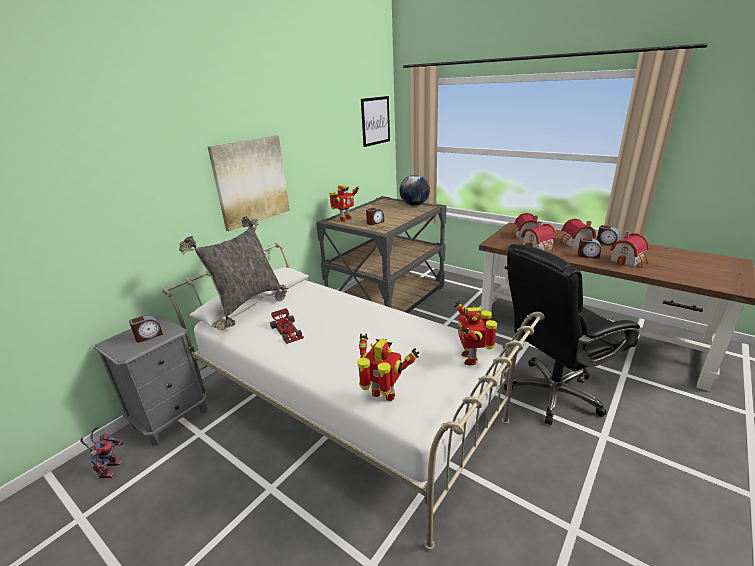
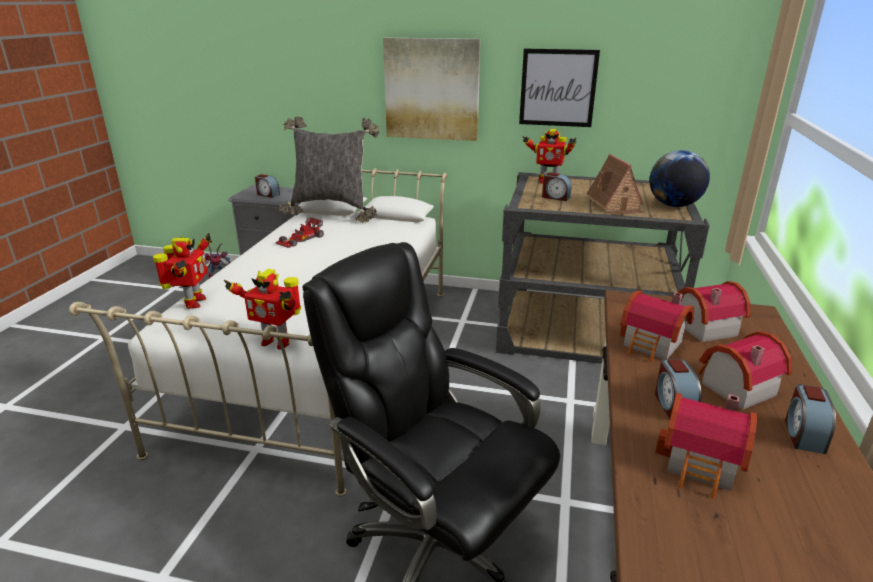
camera: 65 degrees right, 0 degrees up
(375, 121) = (711, 46): picture -> picture (558, 88)
(402, 214) = (614, 205): none -> toy house
(471, 358) = (276, 342): toy robot -> toy robot turned 135 degrees counterclockwise

